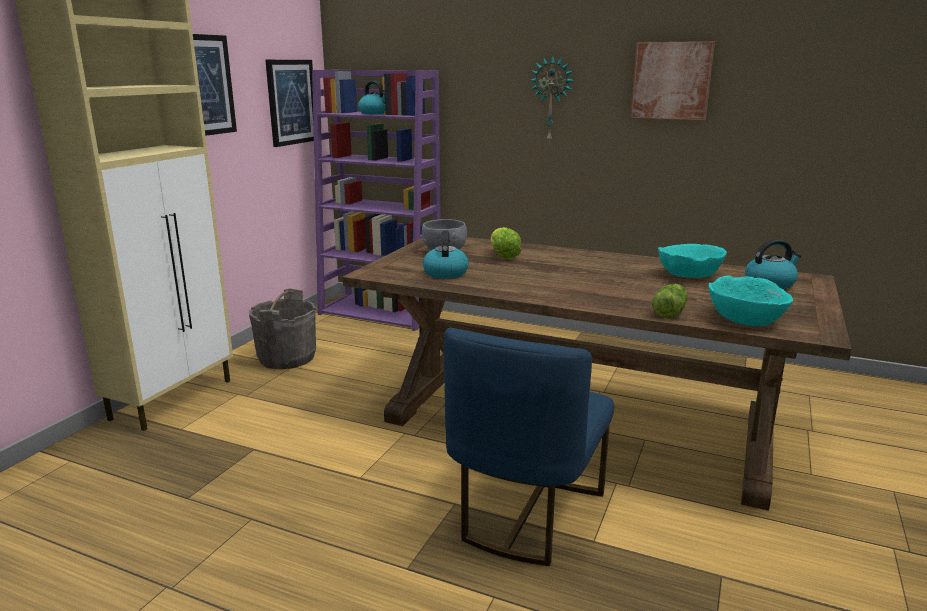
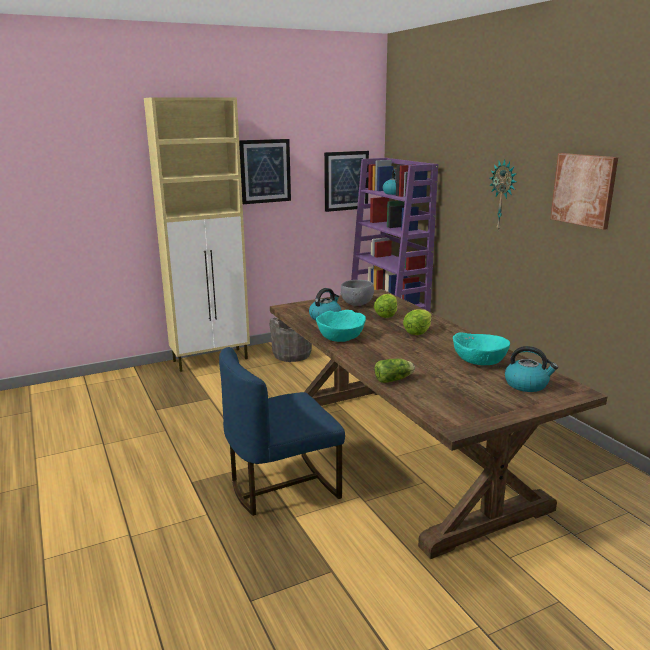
camera: 40 degrees right, 0 degrees up
(574, 264) = (417, 332): none -> lettuce
(746, 319) = (432, 400): turquoise bowl -> turquoise bowl (341, 337)

